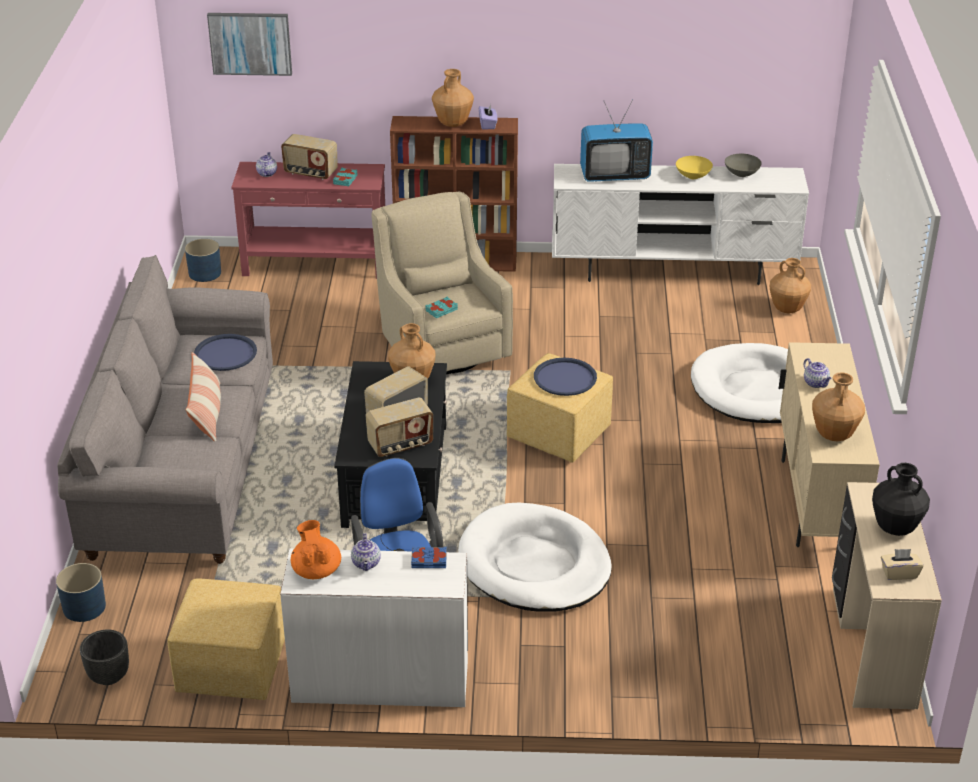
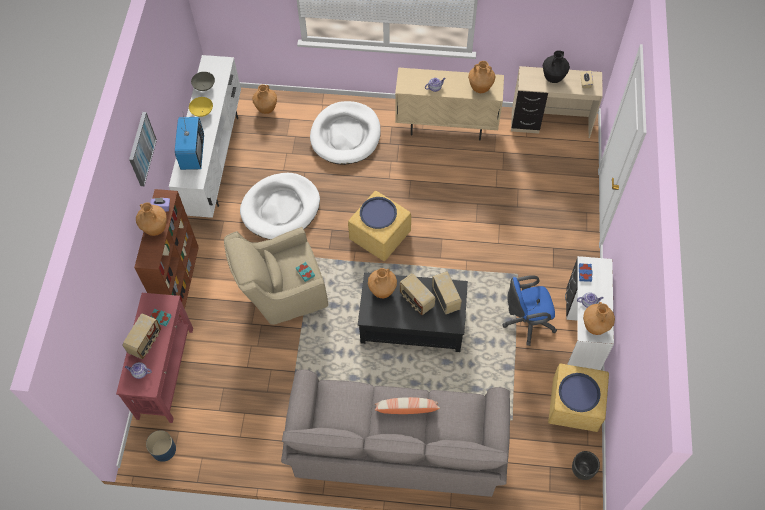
camera: 85 degrees left, 25 degrees up
(84, 607) = (527, 491): blue planter -> none
(225, 353) = (343, 401): blue tray -> blue tray (579, 392)
(250, 43) = (88, 339): picture -> picture (141, 149)
(316, 570) = (595, 326): orange teapot -> brown vase
(534, 564) = (492, 256): white dog bed -> white dog bed (281, 208)

